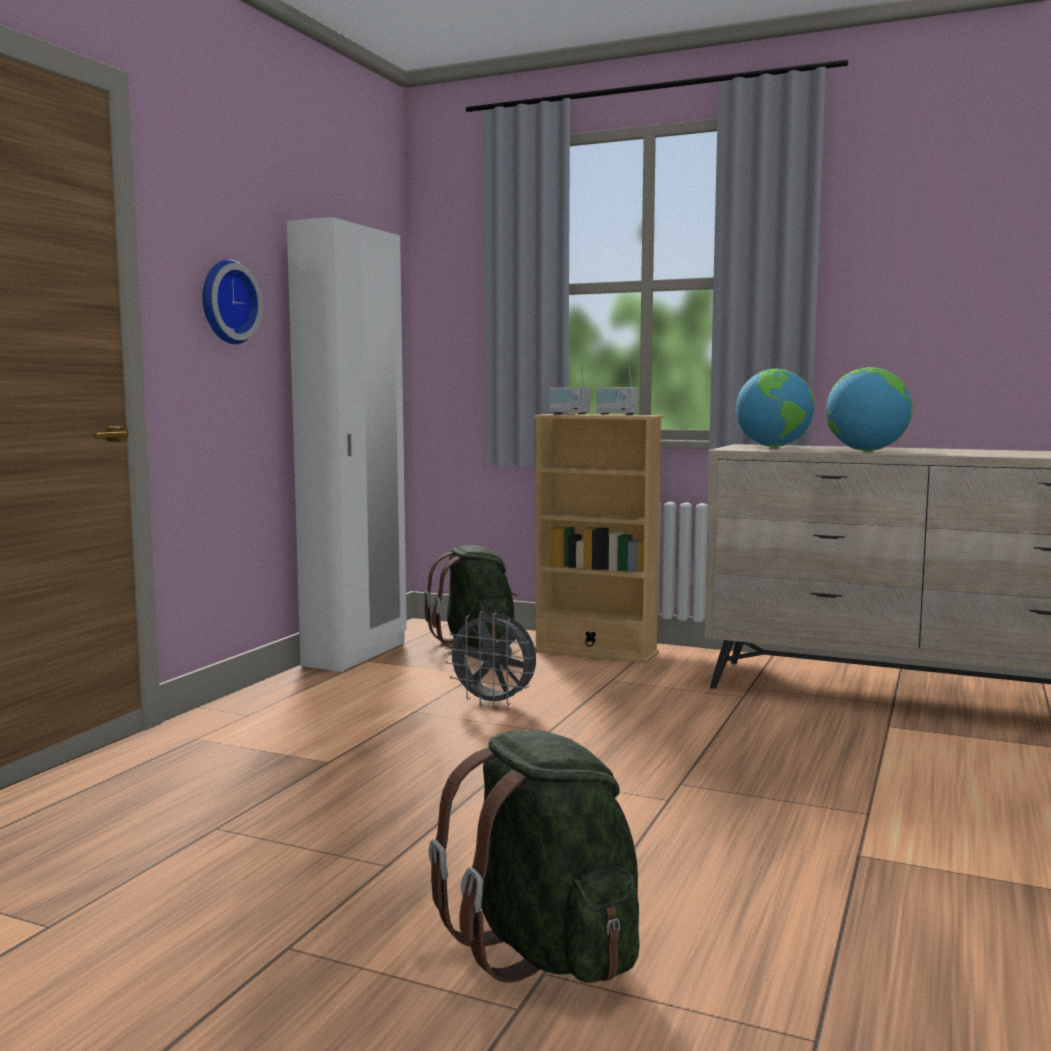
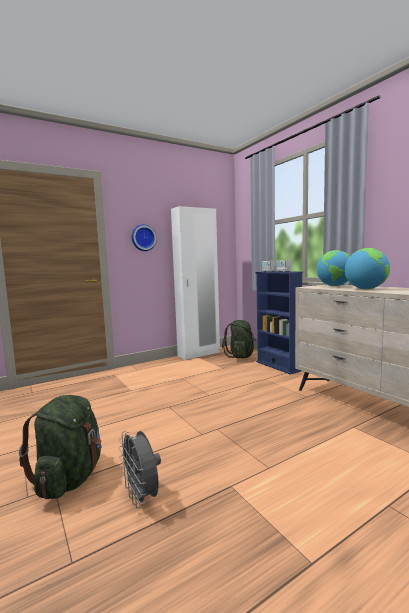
camera: 35 degrees right, 0 degrees up
(494, 703) = (209, 380): grey fan -> grey fan (142, 497)
(595, 652) = (278, 366): beige bookcase -> blue bookcase

